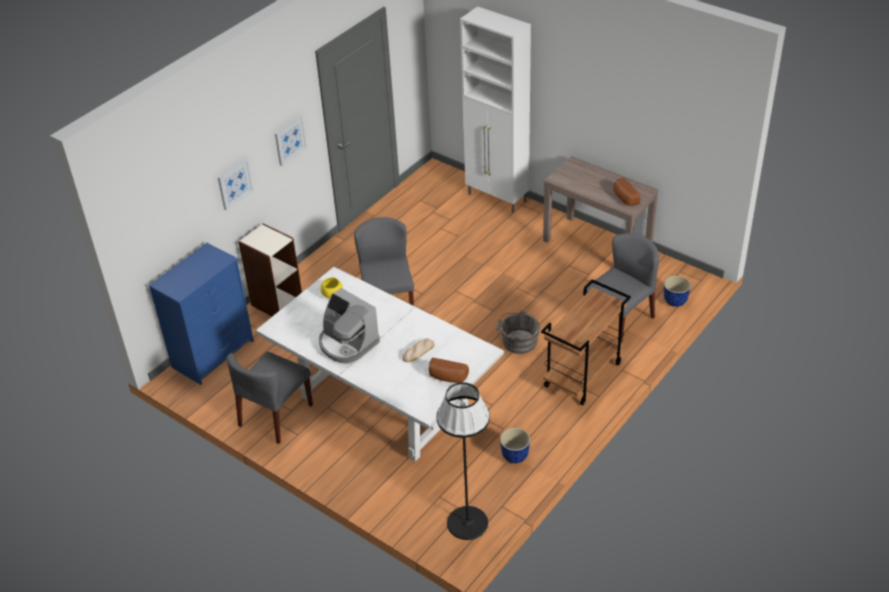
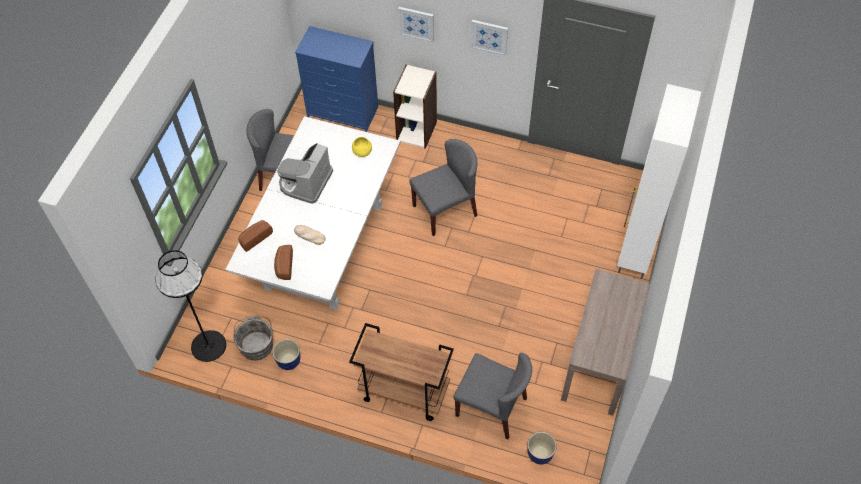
camera: 70 degrees right, 15 degrees up
(517, 341) = (431, 326): grey bucket -> grey bucket (256, 343)
(624, 198) = (596, 349): bread -> bread (255, 238)

